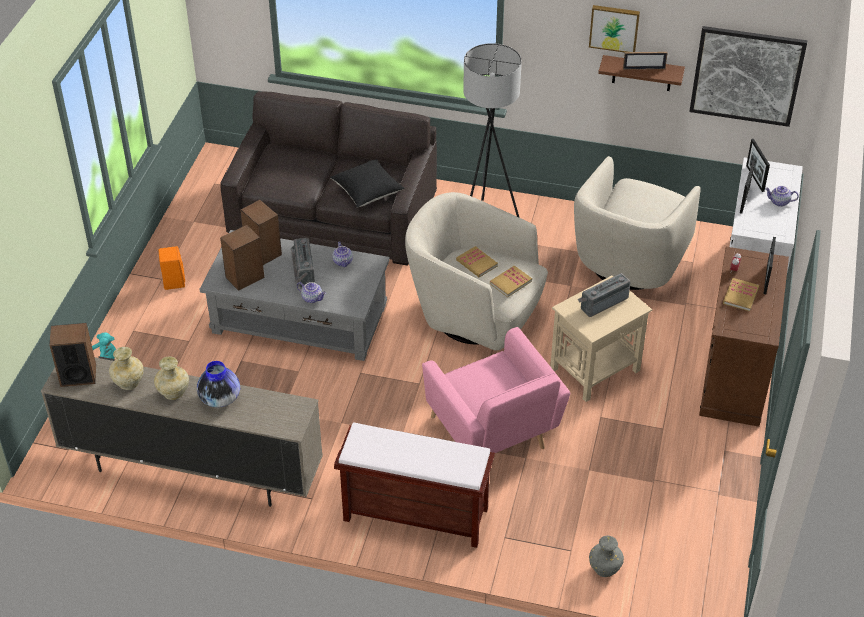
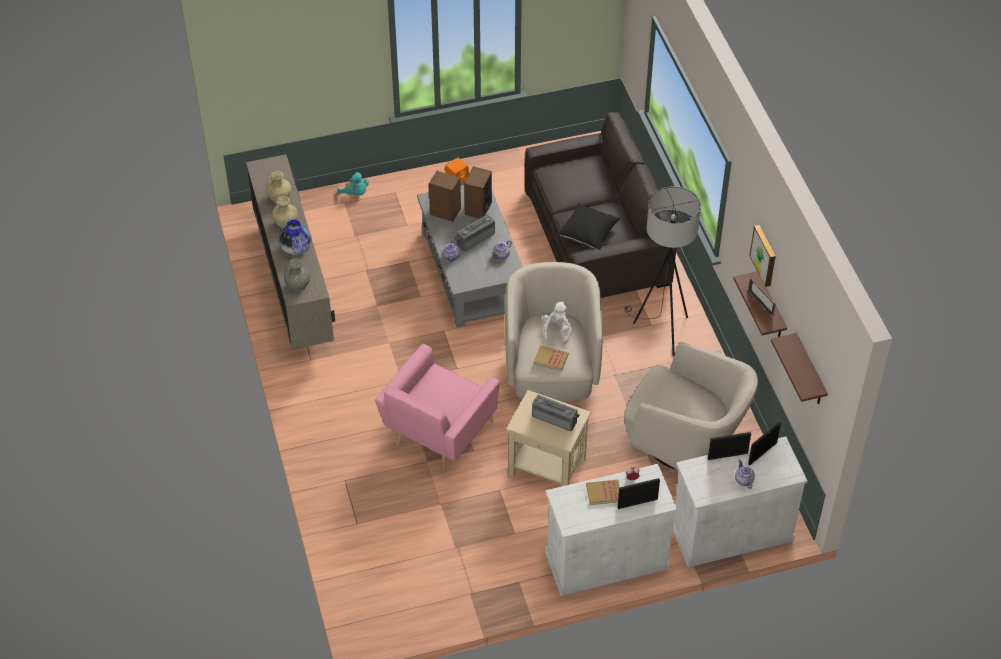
camera: 60 degrees right, 5 degrees up
(78, 375) = (270, 171): speaker -> none
(414, 515) = (332, 421): brown bench -> none
(476, 263) = (557, 330): book -> white plush toy
(605, 569) = (352, 550): grey vase -> grey vase (298, 286)
(629, 264) = (685, 441): beige armchair -> beige armchair turned 150 degrees counterclockwise
(734, 376) = (606, 560): brown cabinet -> white cabinet
(746, 75) = (810, 372): picture -> brown shelf

